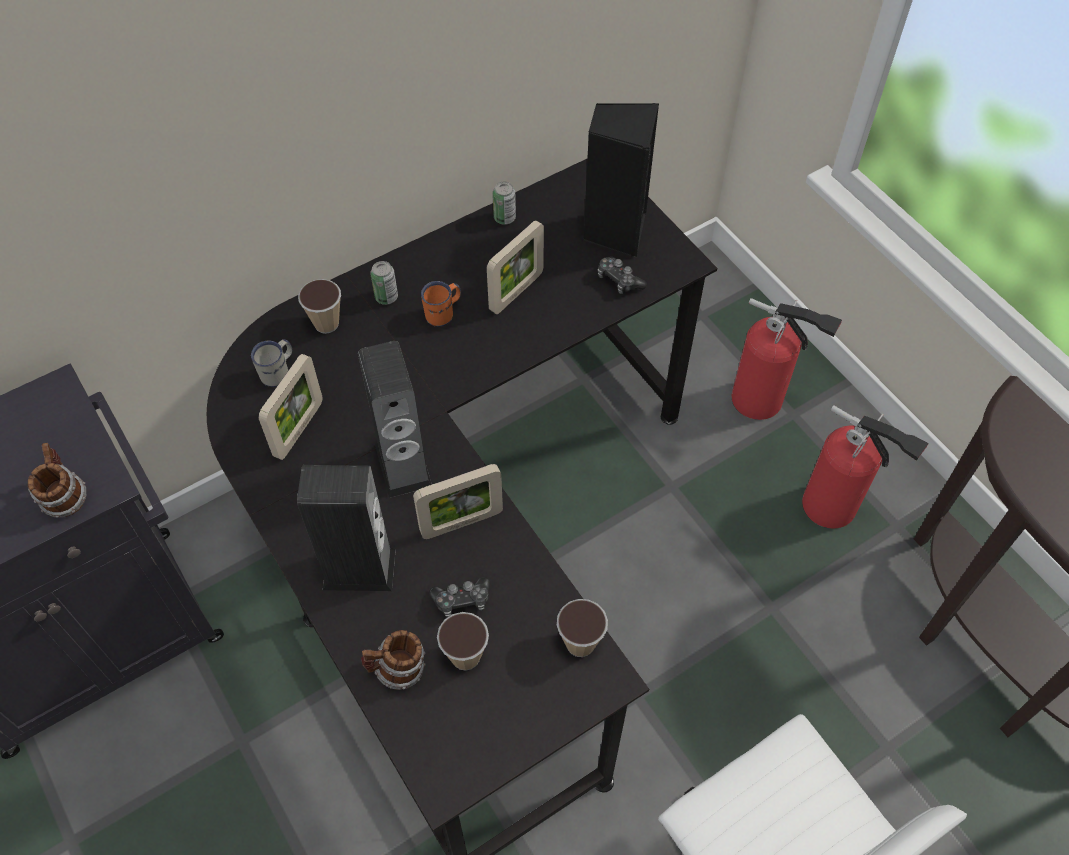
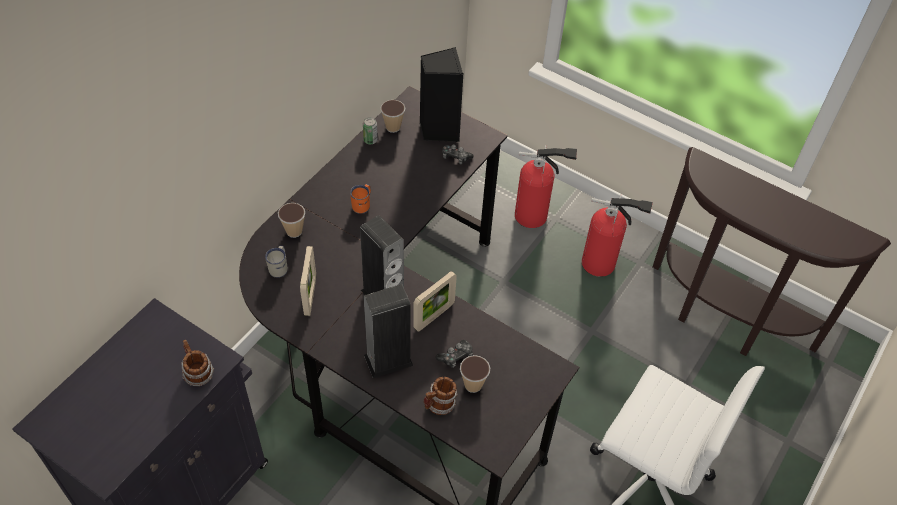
camera: 25 degrees left, 5 degrees down
(386, 297) = (323, 205): can -> none
(516, 292) = (399, 180): picture frame -> none
(580, 643) = (531, 356): cup -> cup (393, 127)

